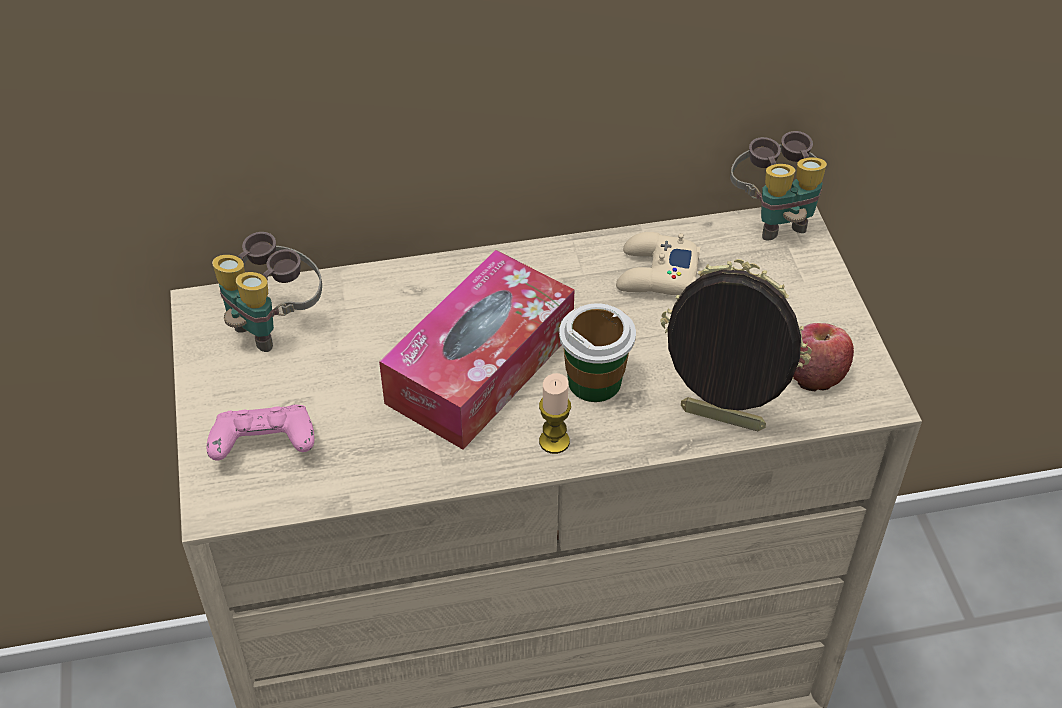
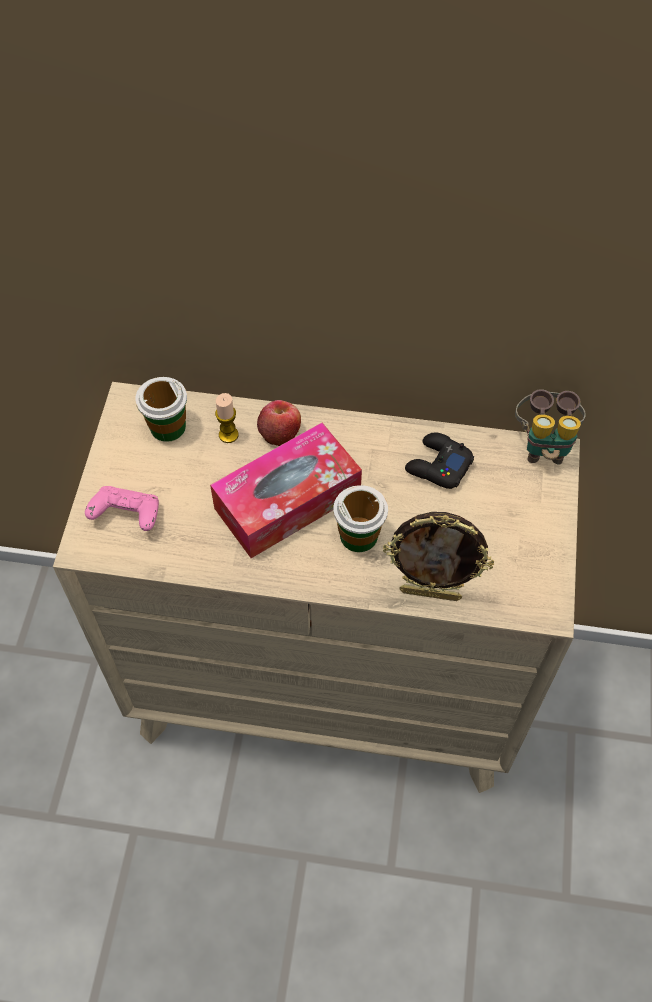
camera: 20 degrees right, 10 degrees up
(274, 323) = (167, 427): binoculars -> cup
(554, 441) = (312, 571): candle -> candle (228, 435)
(656, 274) = (438, 465): beige game controller -> black game controller
(720, 422) = (430, 593): picture frame -> picture frame turned 150 degrees clockwise
(815, 373) = (514, 577): apple -> apple (280, 433)

